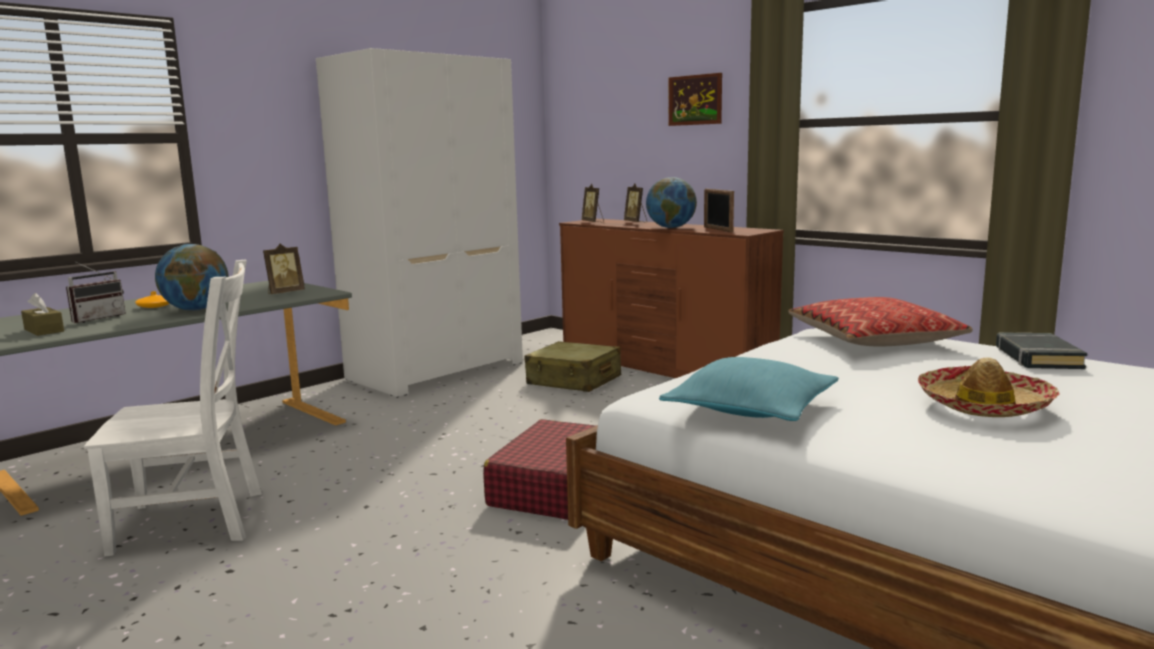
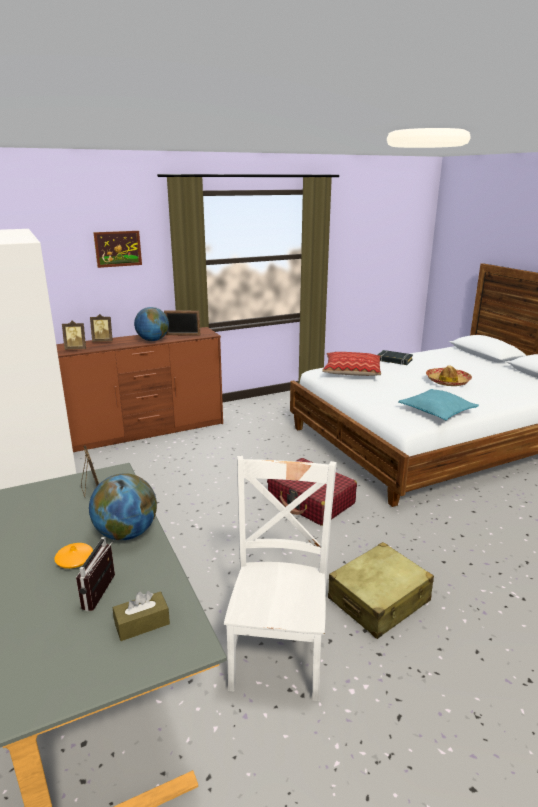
camera: 70 degrees left, 10 degrees up
(97, 318) = (105, 593): radio -> radio turned 135 degrees counterclockwise
(574, 381) = (137, 462): beige suitcase -> beige suitcase (379, 600)

